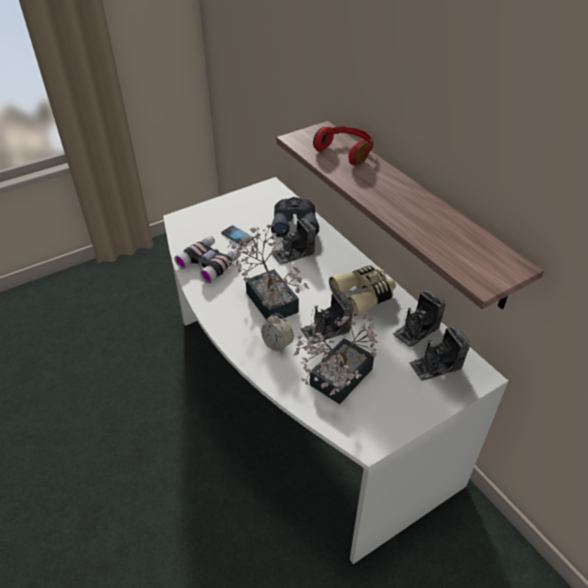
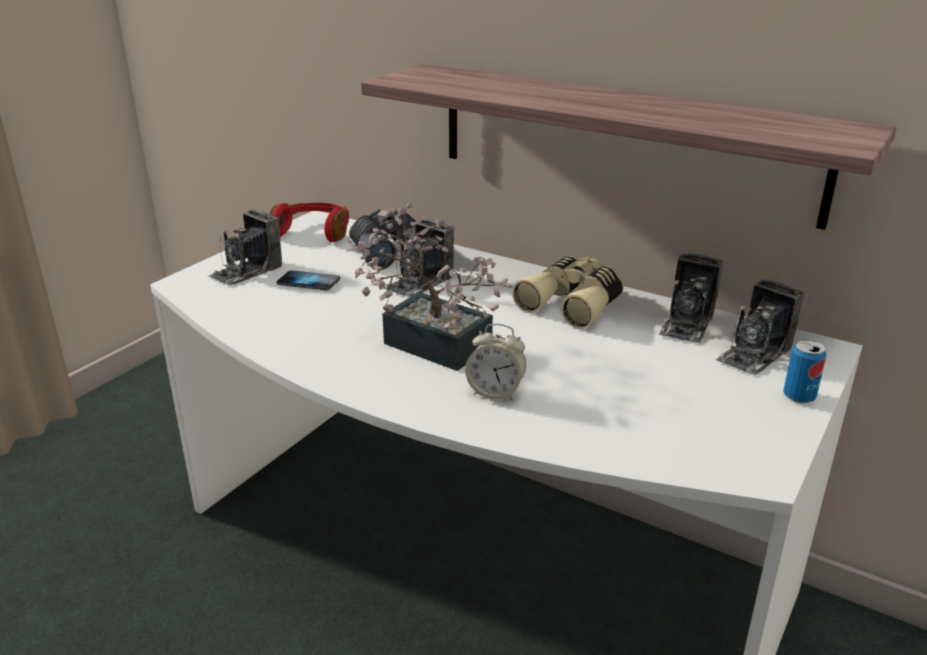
camera: 25 degrees left, 15 degrees down
(210, 263) = (286, 321): binoculars -> none
(325, 330) = (555, 356): camera -> camera (246, 271)
(335, 381) = (632, 411): potted plant -> none
(345, 152) = (486, 80): red headphones -> red headphones (314, 232)
(434, 403) = (799, 396): none -> can

